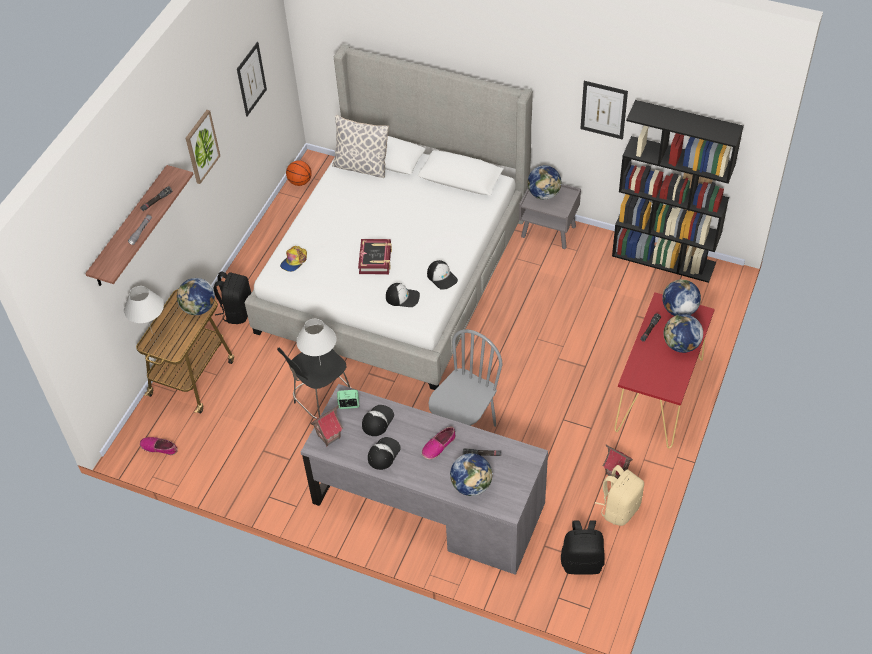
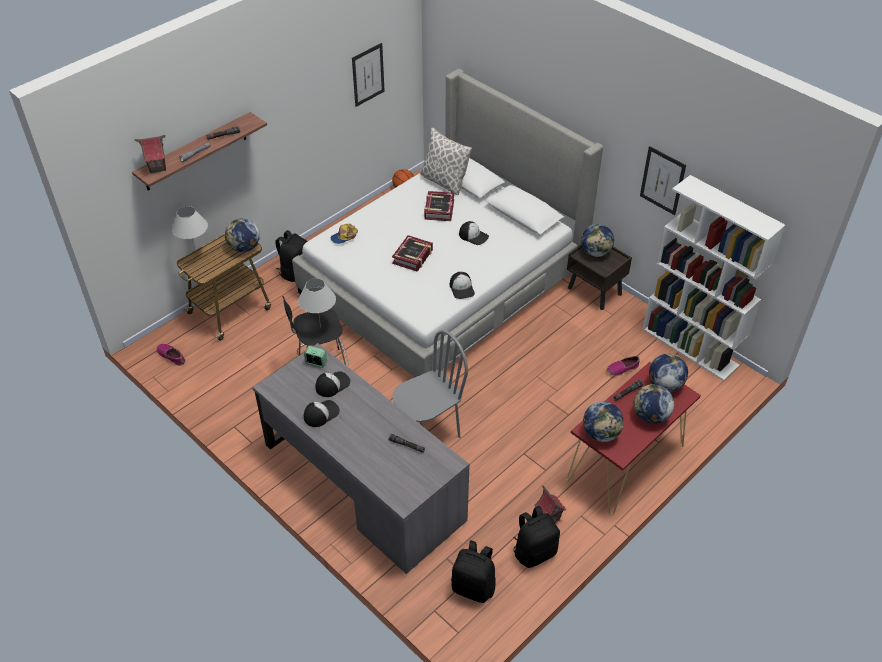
camera: 20 degrees right, 5 degrees down
(201, 146) = (296, 112): picture -> none
(328, 436) = (283, 383): toy house -> toy house (157, 167)
(373, 199) = (439, 209): none -> book
(403, 297) = (418, 293): cap -> cap (473, 236)
(438, 446) = (373, 424): shoe -> shoe (622, 368)
(471, 485) = (382, 469): globe -> globe (601, 433)
(549, 232) = (595, 291): grey nightstand -> brown nightstand
(619, 509) = (534, 552): beige backpack -> black backpack
(664, 259) = (690, 347): black bookcase -> white bookcase

